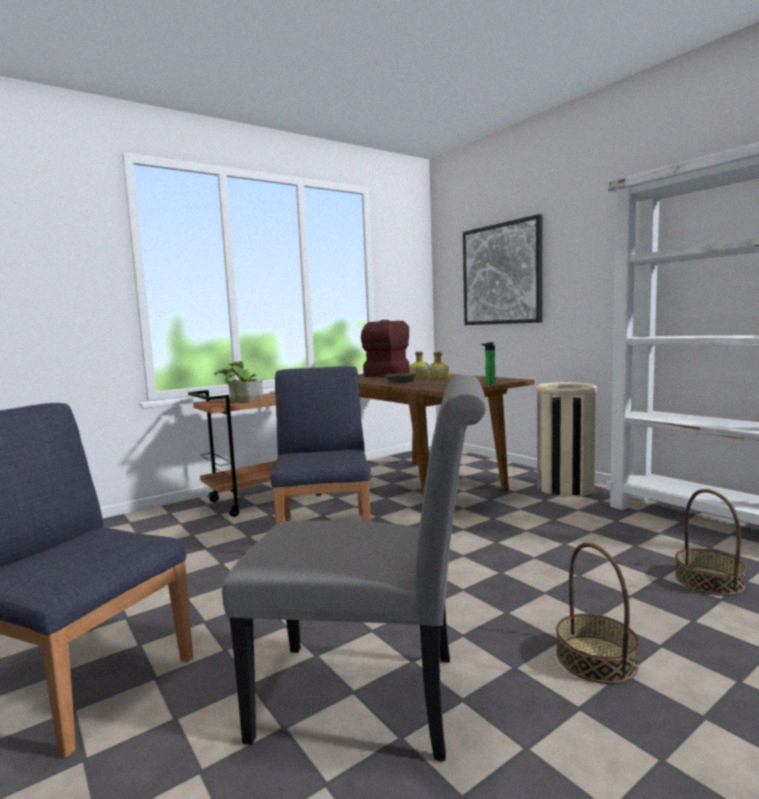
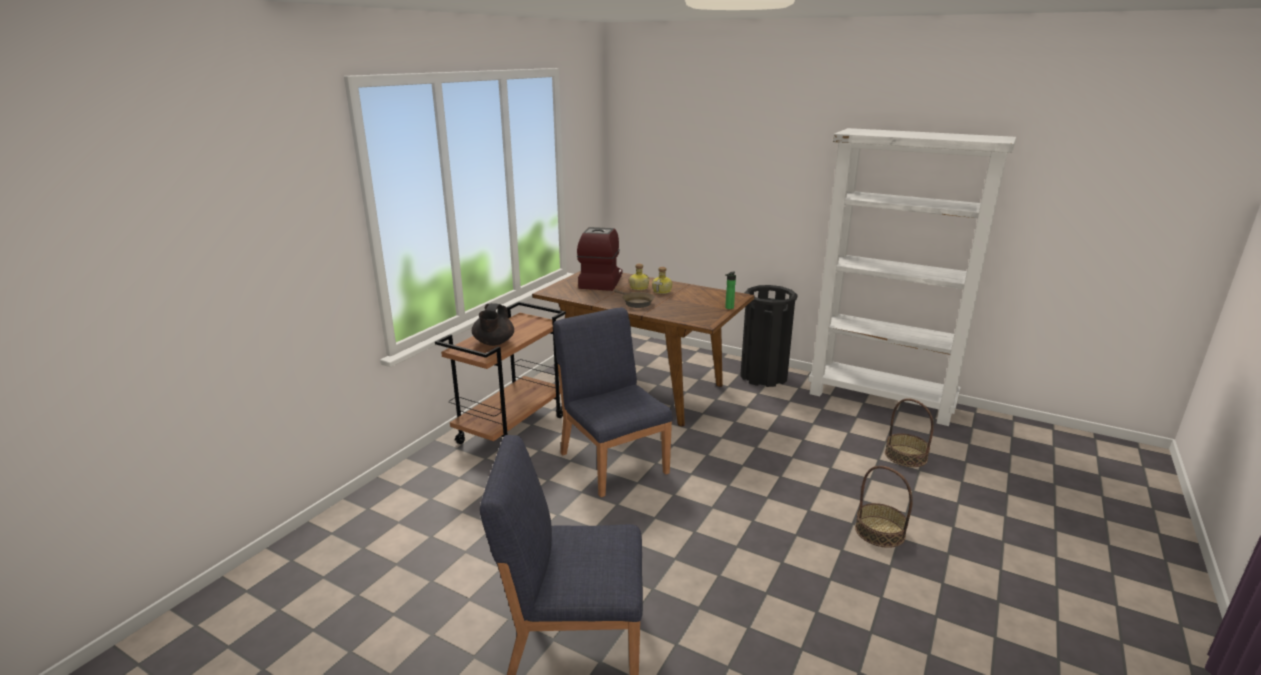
camera: 25 degrees left, 15 degrees up
(241, 400) = (494, 343): potted plant -> black teapot
(373, 698) = (782, 593): grey chair -> none
(501, 274) = (696, 171): picture -> none
(565, 488) = (764, 376): beige trash can -> black trash can

